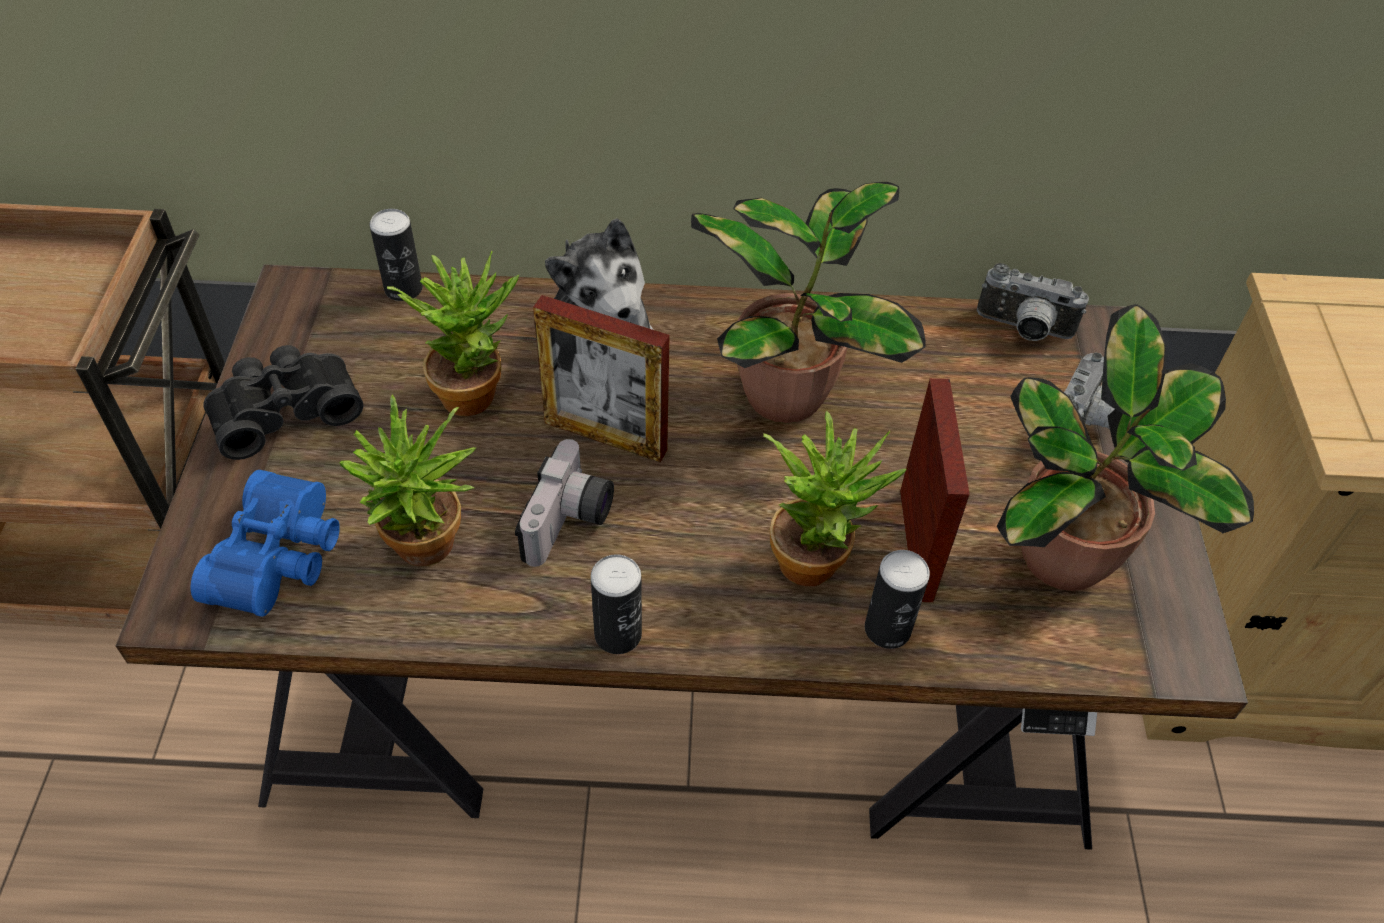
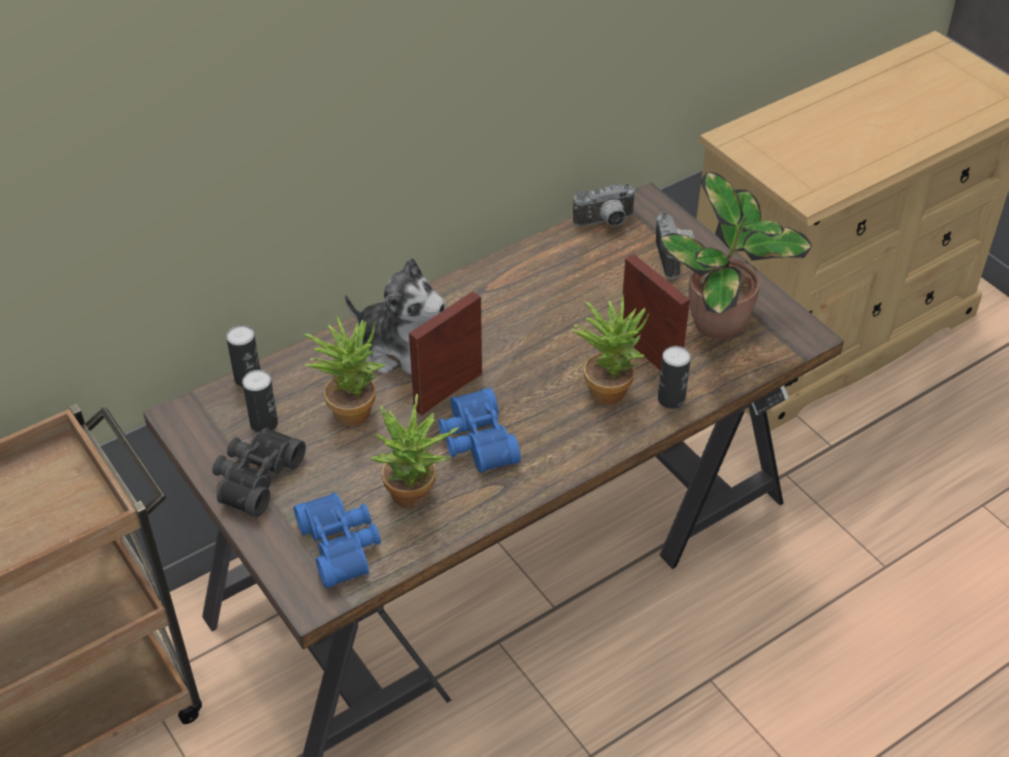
camera: 35 degrees left, 5 degrees down
(570, 523) = (475, 441): camera -> blue binoculars
(605, 436) = (448, 391): picture frame -> picture frame turned 150 degrees clockwise
(618, 634) = (551, 475): can -> can (264, 423)
(789, 392) = (520, 317): potted plant -> none

